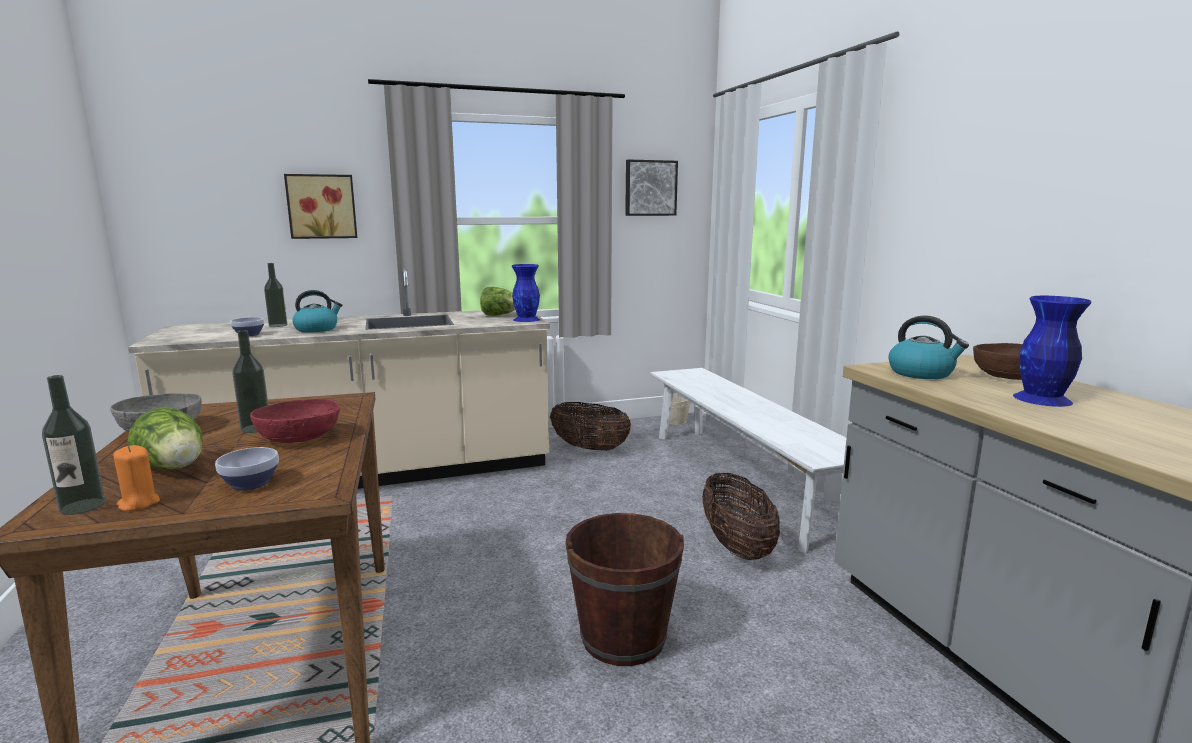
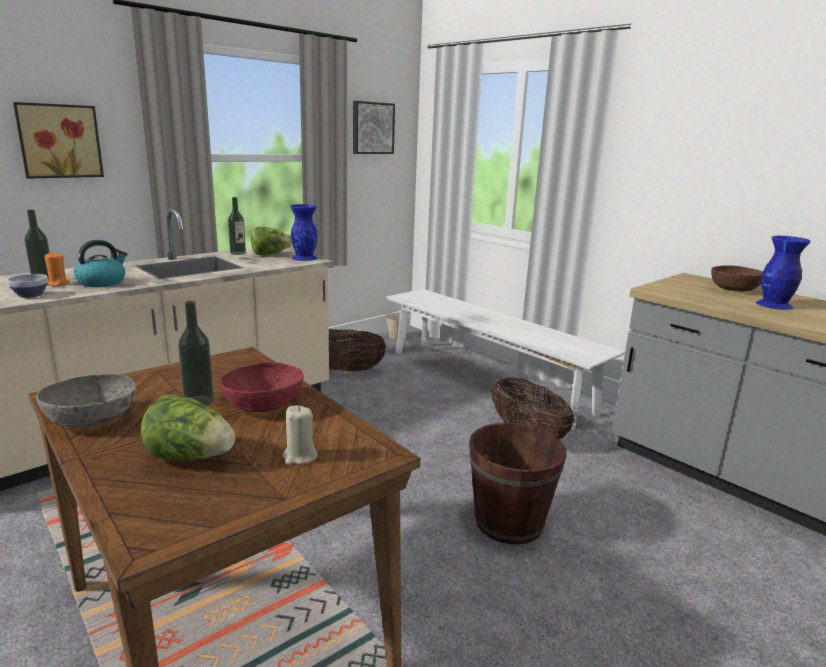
camera: 25 degrees left, 5 degrees up
(82, 506) = (163, 516): bottle -> bottle (238, 253)
(138, 503) = (221, 499): orange candle -> orange candle (57, 284)
(252, 483) = (299, 457): bowl -> beige candle
(921, 373) = (685, 291): kettle -> none

